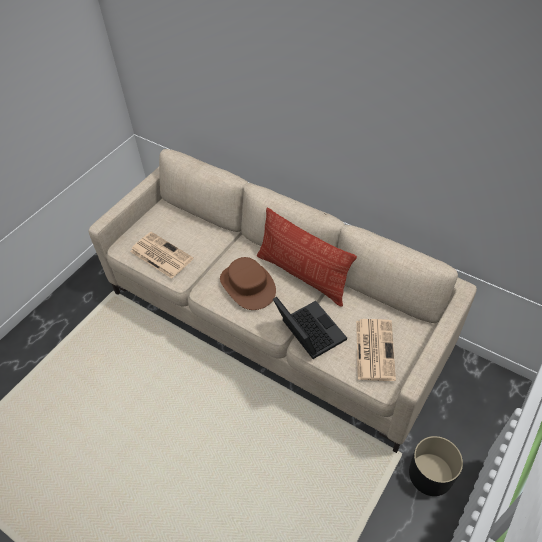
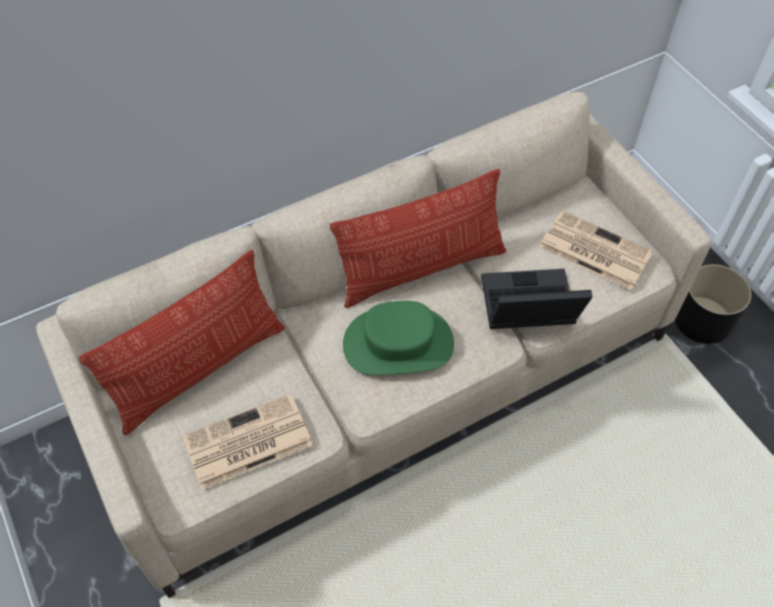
camera: 65 degrees left, 5 degrees up
(189, 222) = (199, 369): none -> pillow
(248, 285) = (398, 343): brown hat -> green hat

